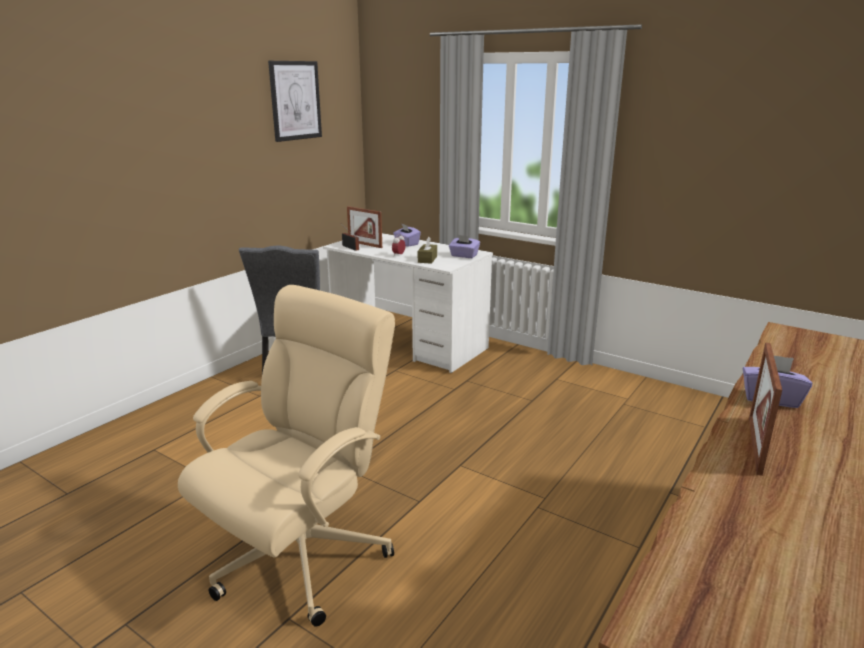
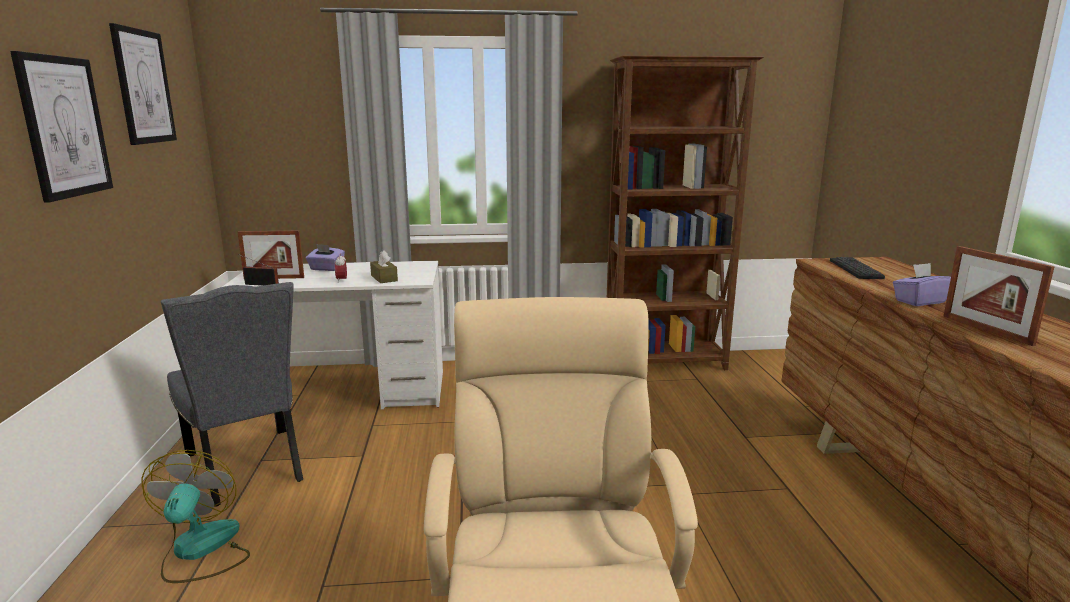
camera: 40 degrees left, 5 degrees down
(217, 132) = (64, 127): none -> picture
(232, 407) = (200, 550): none -> fan
(464, 256) = (416, 268): purple tissue box -> none
(695, 403) = (666, 363): none -> brown bookcase
(805, 349) = (855, 269): none -> keyboard

